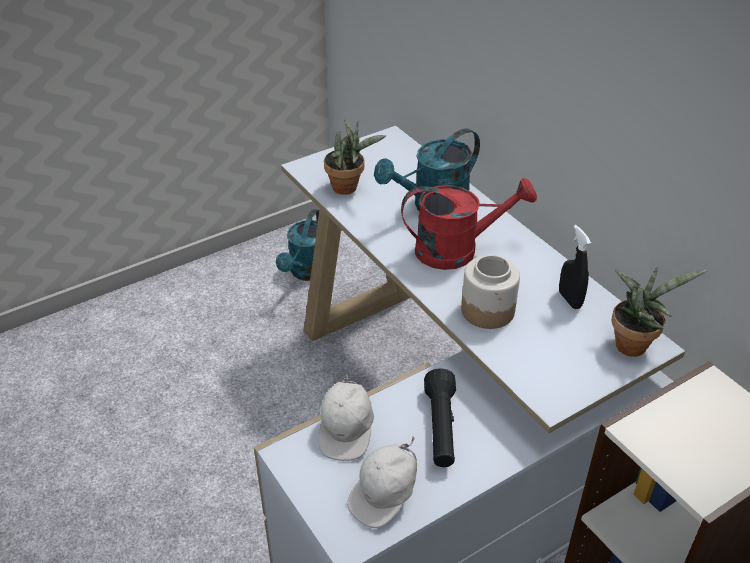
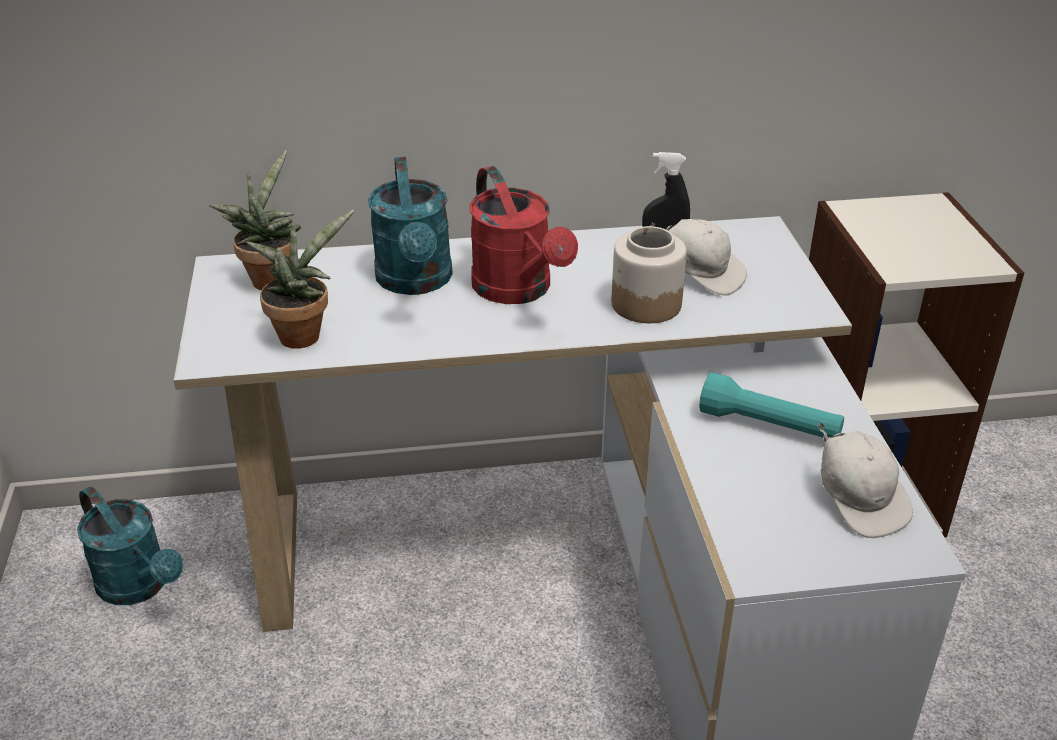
camera: 65 degrees left, 5 degrees down
(347, 431) = (738, 503): white cap -> white cap (700, 275)
(440, 428) = (769, 426): black flashlight -> turquoise flashlight
(457, 250) = (519, 291): red watering can -> red watering can turned 135 degrees clockwise
(634, 343) = (755, 237): potted plant -> potted plant (270, 278)

